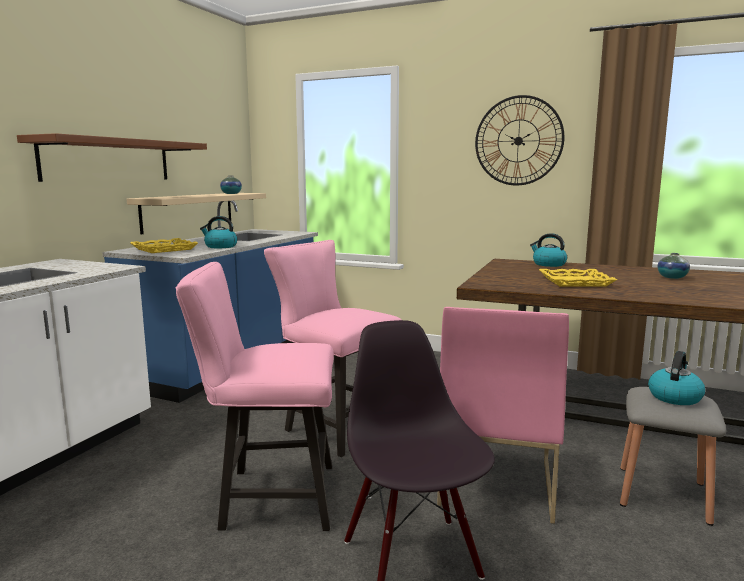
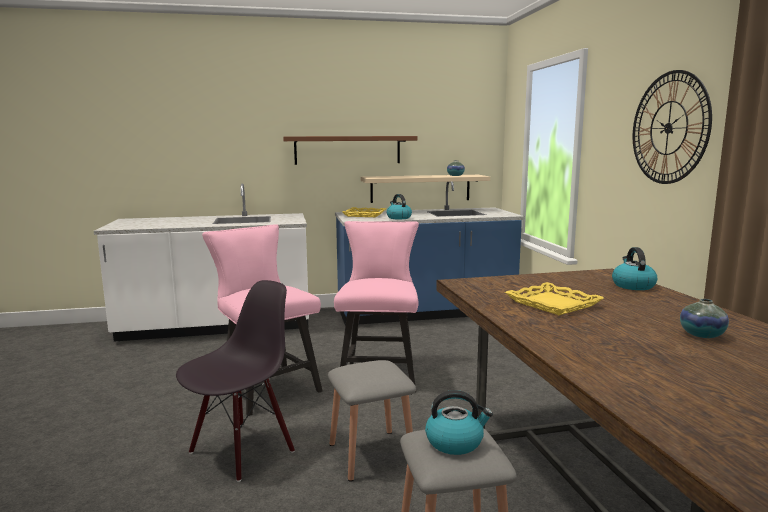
camera: 55 degrees right, 0 degrees up
(495, 481) = (371, 454): pink chair -> grey stool

